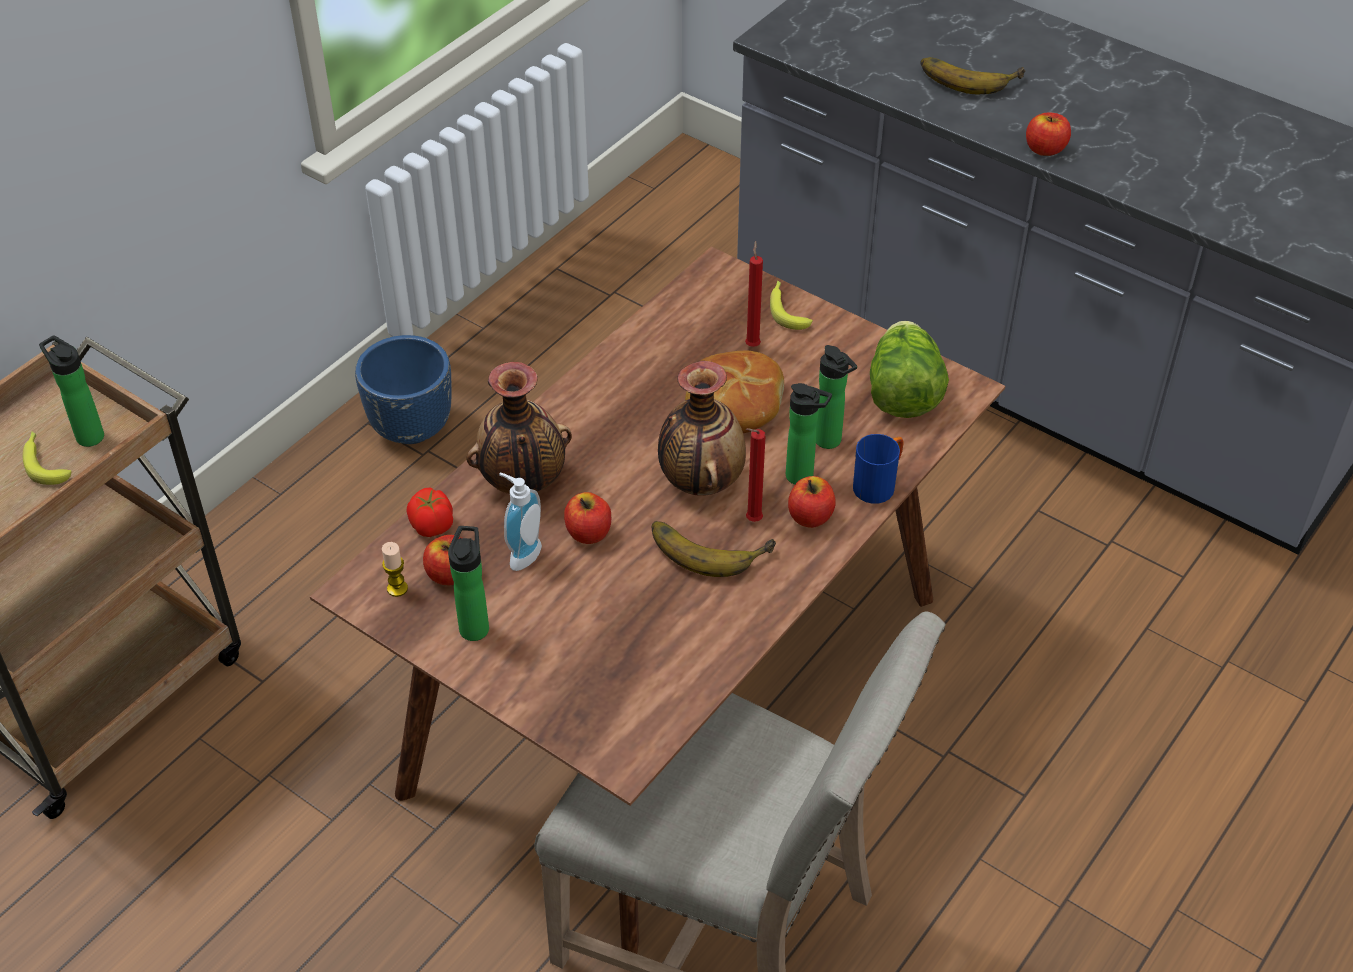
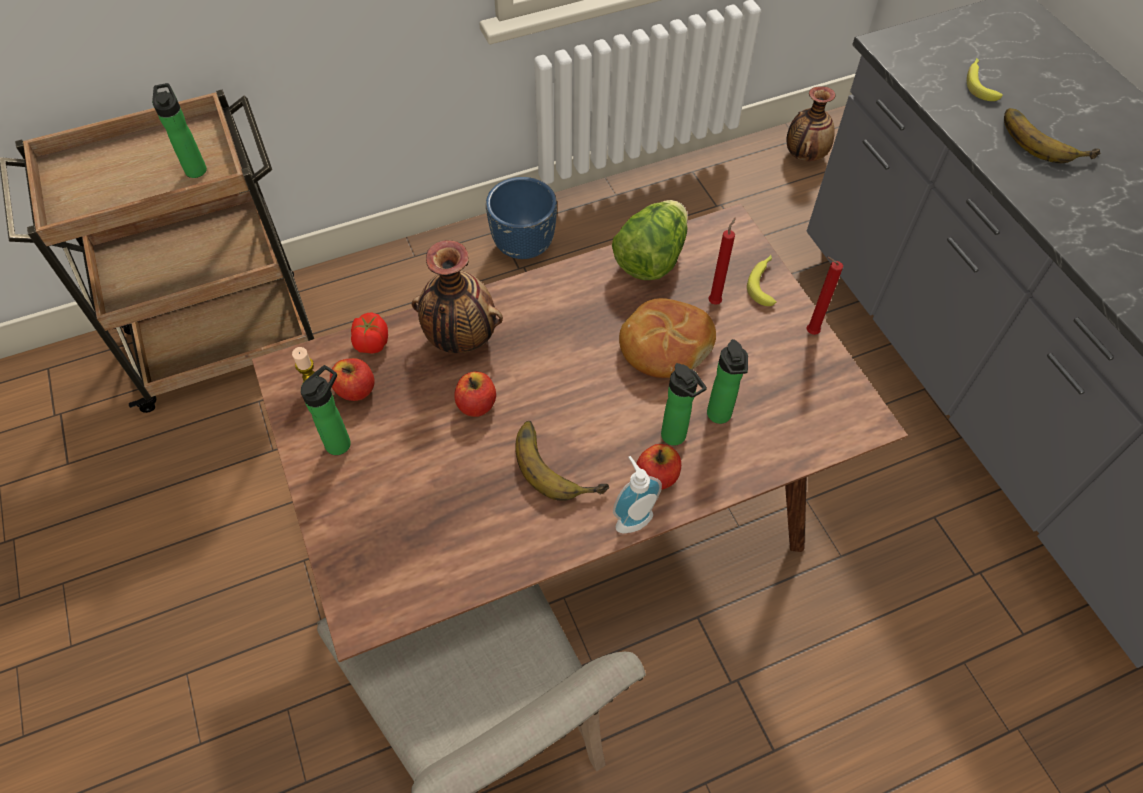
camera: 30 degrees right, 10 degrees up
(45, 462) = (155, 177): banana -> banana (980, 83)
(521, 554) = (416, 398): soap dispenser -> soap dispenser (631, 517)
(700, 480) = (592, 401): vase -> vase (804, 155)
(751, 521) = (607, 456): red candle -> red candle (809, 332)
(879, 484) = (734, 475): blue mug -> none
(902, 393) = (811, 401): lettuce -> lettuce (651, 258)
(1045, 149) = (1072, 234): apple -> none

